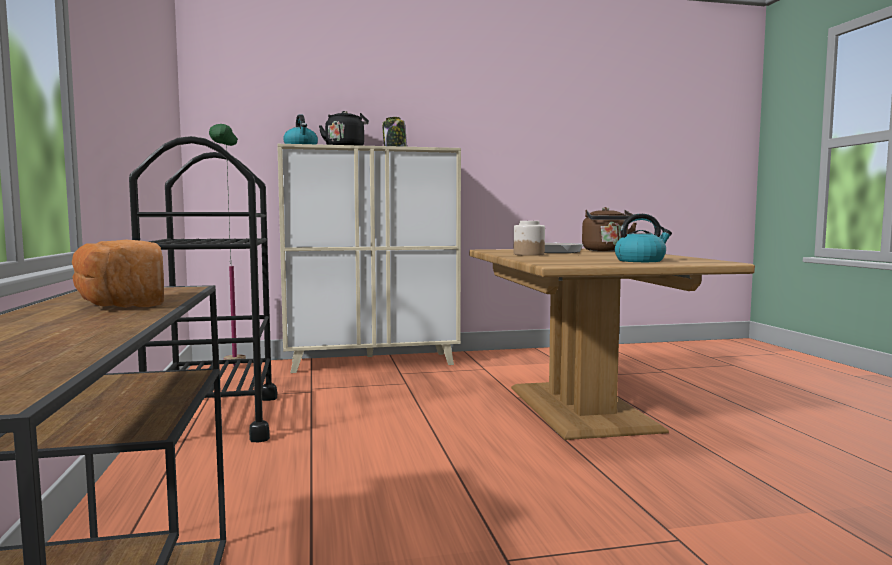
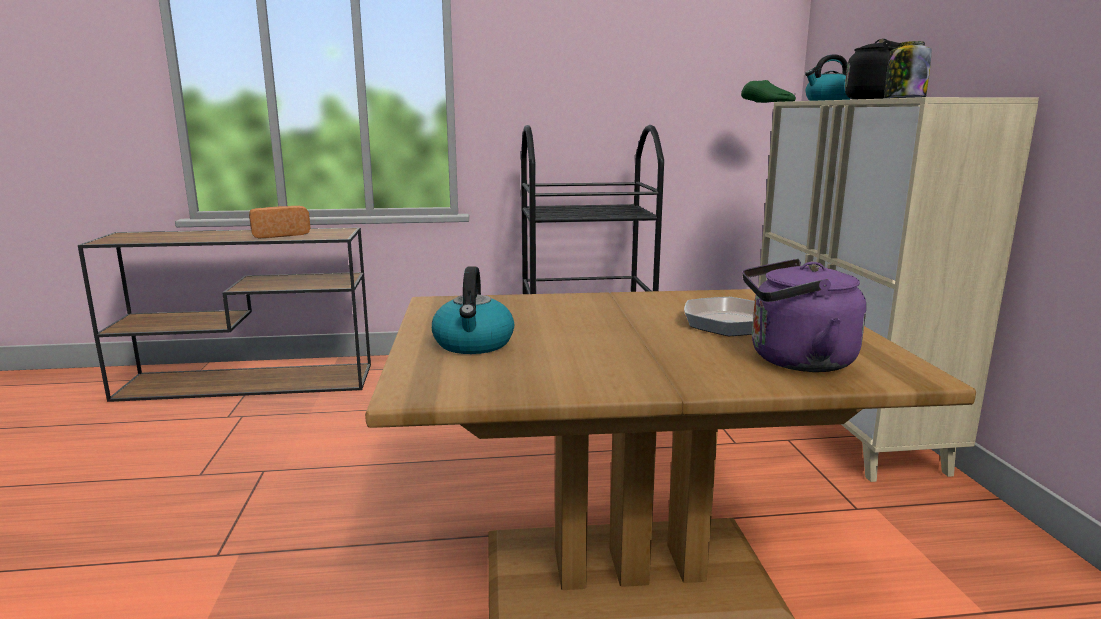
camera: 95 degrees right, 10 degrees up
(528, 254) = (644, 304): jar -> none
(606, 251) = (795, 361): brown kettle -> purple kettle

